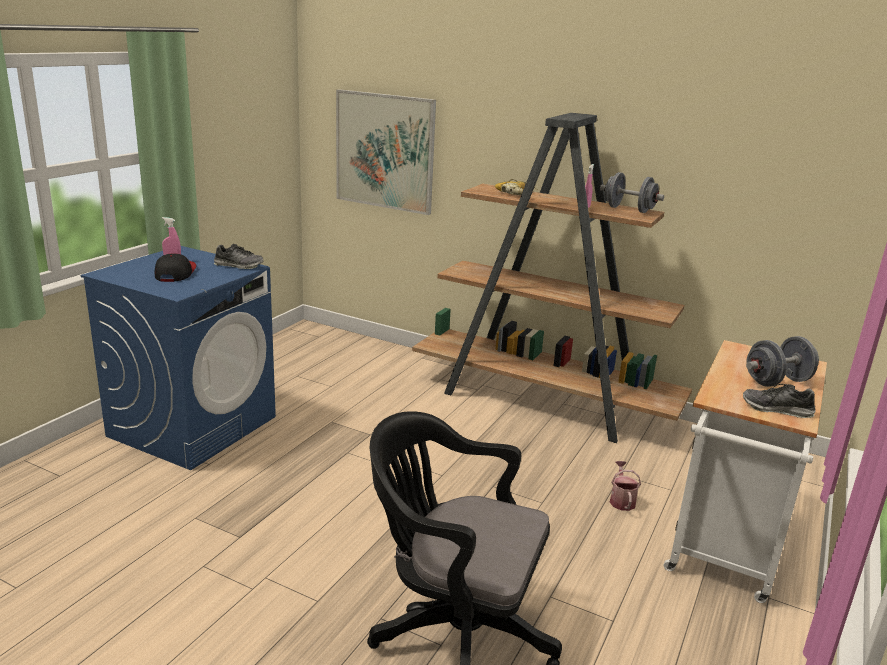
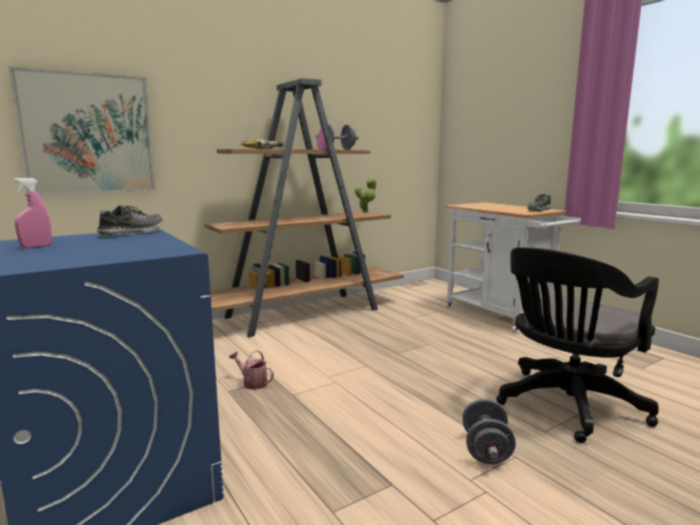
camera: 60 degrees left, 10 degrees down
(175, 273) = (93, 248): cap -> none
(621, 500) = (440, 324): watering can -> watering can (252, 383)
(673, 306) = (366, 212): none -> potted plant
(777, 381) = (505, 207): grey dumbbell -> grey dumbbell (486, 450)

